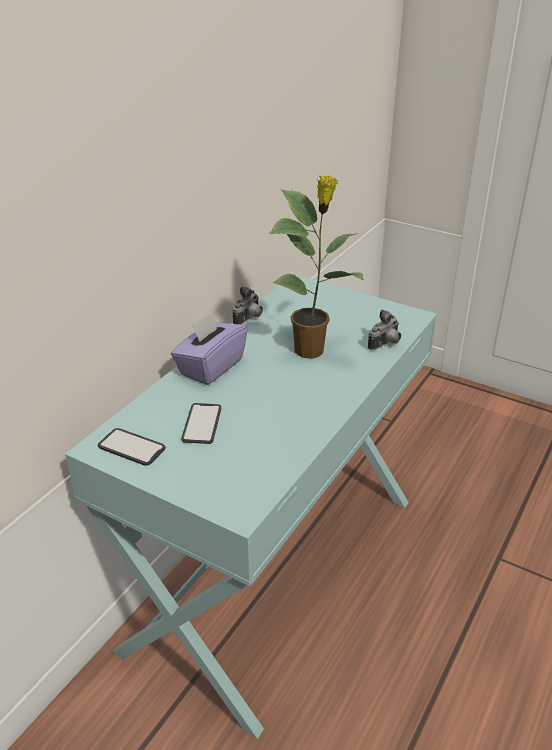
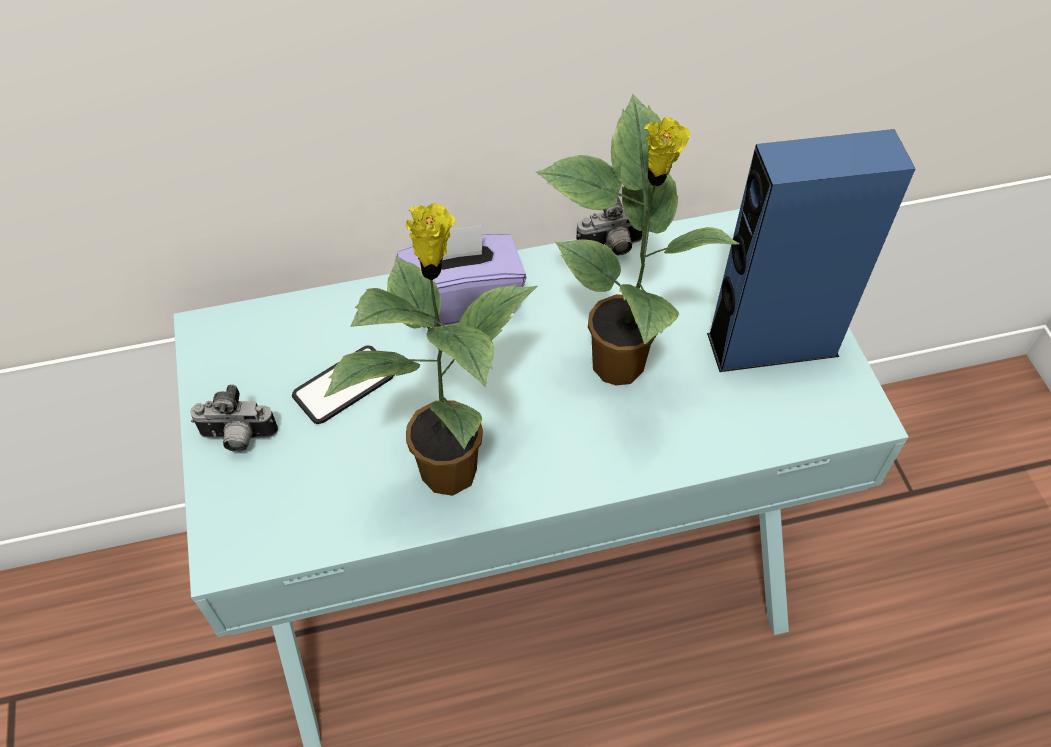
camera: 45 degrees right, 20 degrees up
(131, 447) = (237, 359): phone -> none
(293, 420) = (449, 467): none -> potted plant
(355, 314) = (772, 344): none -> blue speaker
(385, 344) = (741, 436): camera -> camera (238, 438)

